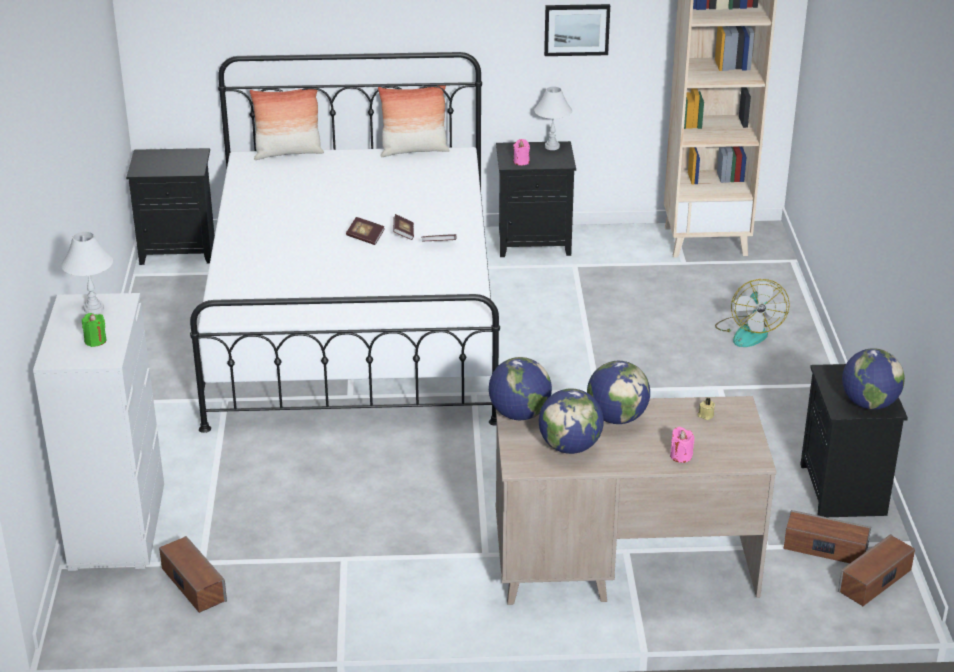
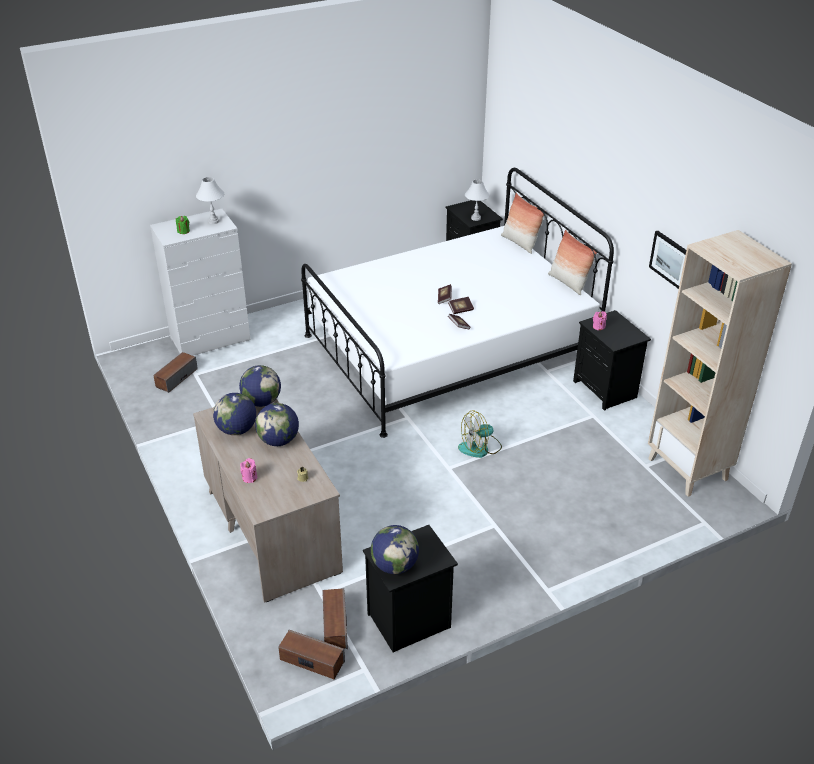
camera: 65 degrees right, 5 degrees up
(552, 147) = (633, 333): white table lamp -> white table lamp (475, 218)
(748, 332) = (579, 522): fan -> fan (480, 448)

